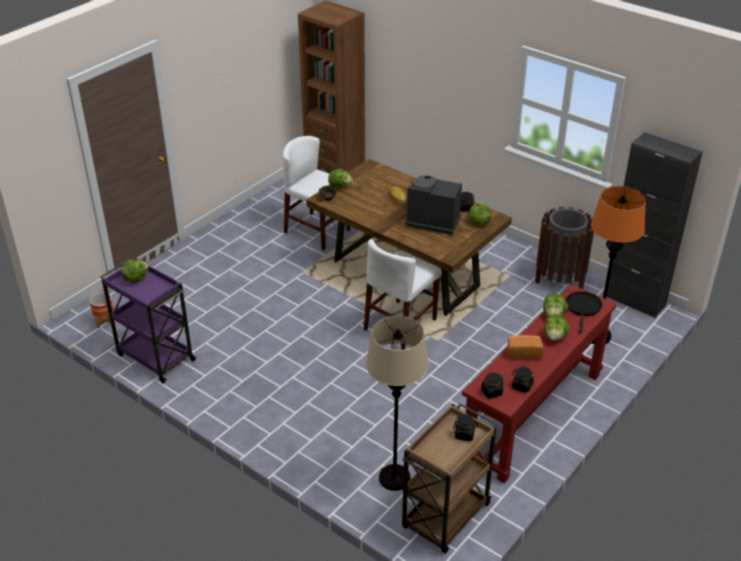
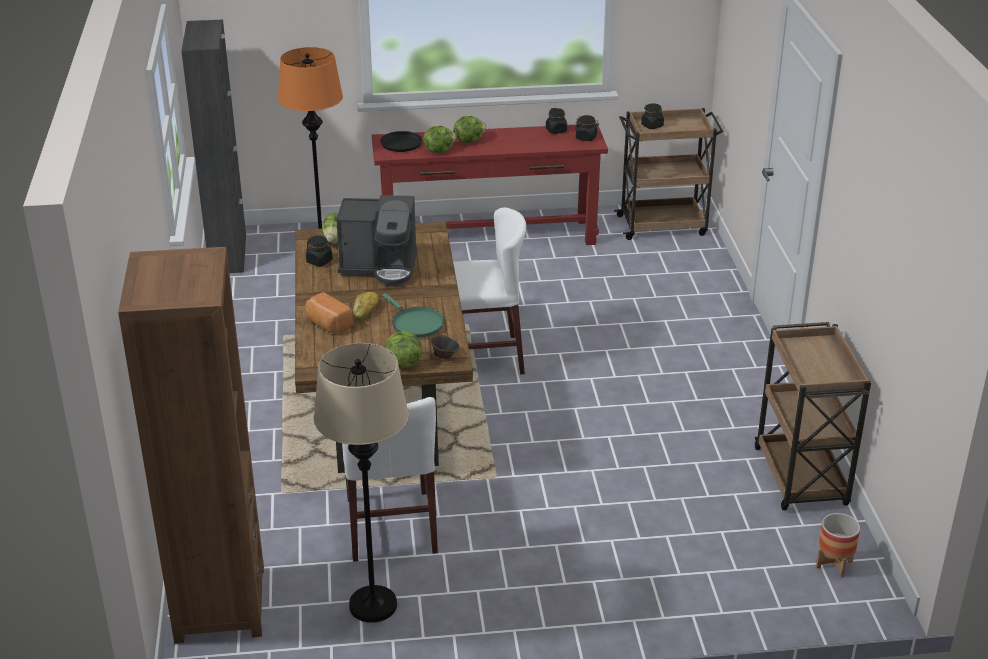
camera: 135 degrees left, 5 degrees down
(135, 279) = (820, 373): lettuce -> none
(155, 357) = (801, 478): purple cart -> brown cart
(365, 204) = (415, 324): none -> green frying pan
(394, 478) = (670, 261): beige floor lamp -> beige floor lamp (373, 605)
(432, 221) = (380, 267): coffee machine -> coffee machine turned 60 degrees counterclockwise
(523, 353) = (514, 144): bread -> bread (328, 324)
(560, 279) = (247, 305): brown trash can -> none

